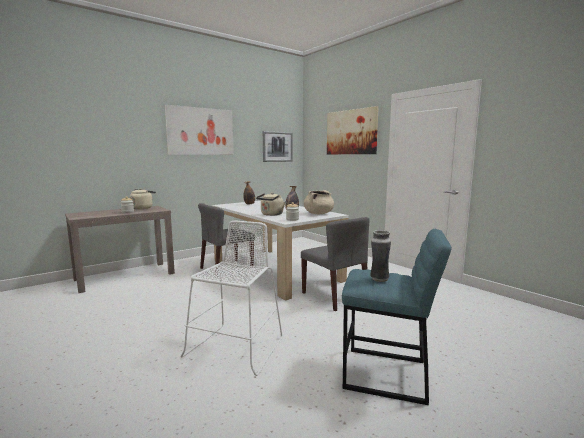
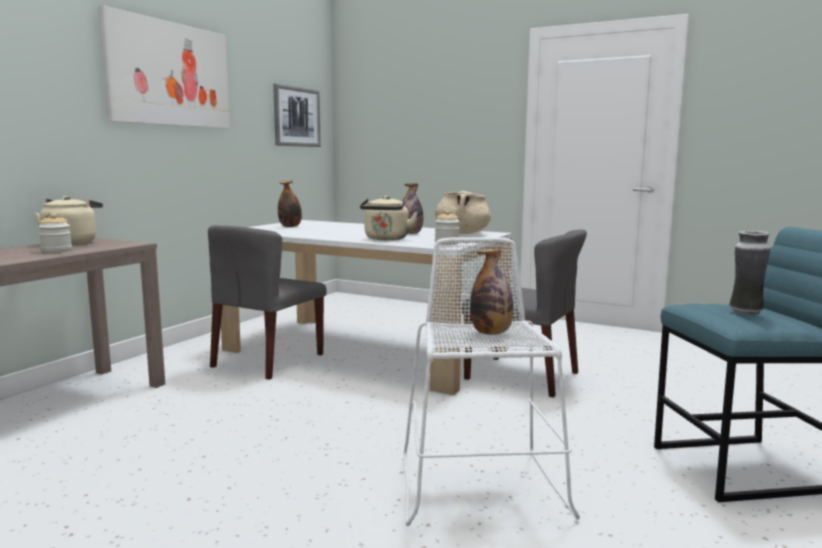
camera: 25 degrees left, 0 degrees up
(236, 271) = (491, 333): none -> bottle
(351, 132) = (446, 93): picture -> none

